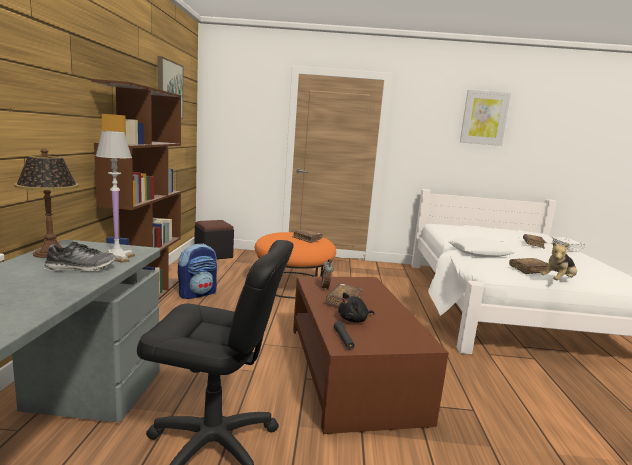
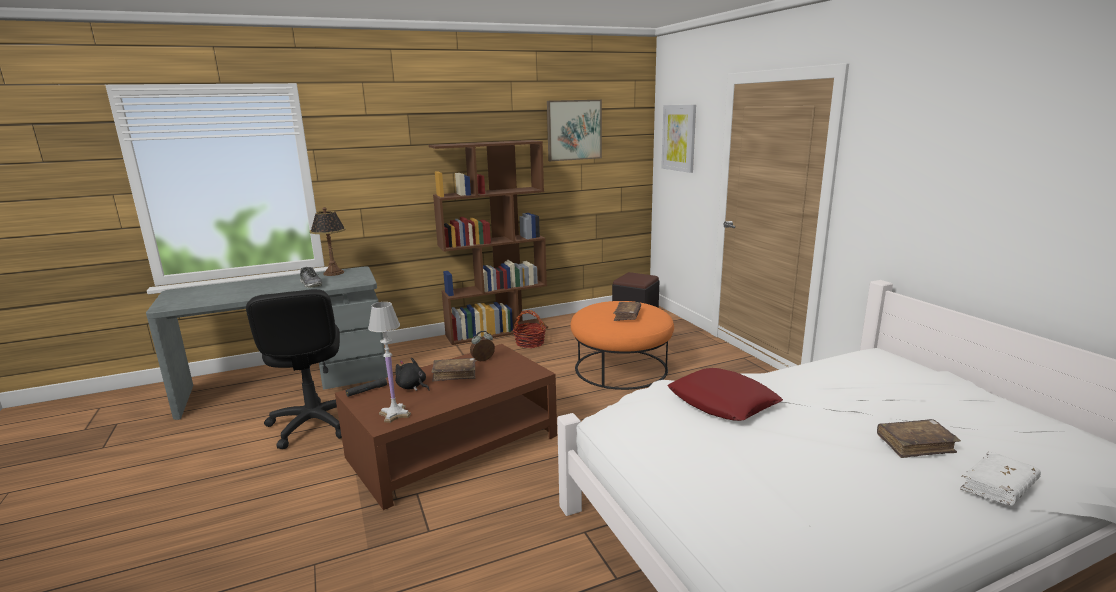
camera: 65 degrees right, 5 degrees up
(117, 258) = (339, 283): white table lamp -> white table lamp (395, 414)
(197, 294) = (530, 343): backpack -> basket
(479, 252) = (722, 402): white pillow -> red pillow
(484, 118) = (1025, 138): picture -> picture (679, 138)
(528, 270) = (676, 445): brown book -> none
(558, 281) = (651, 474): plush toy -> none

